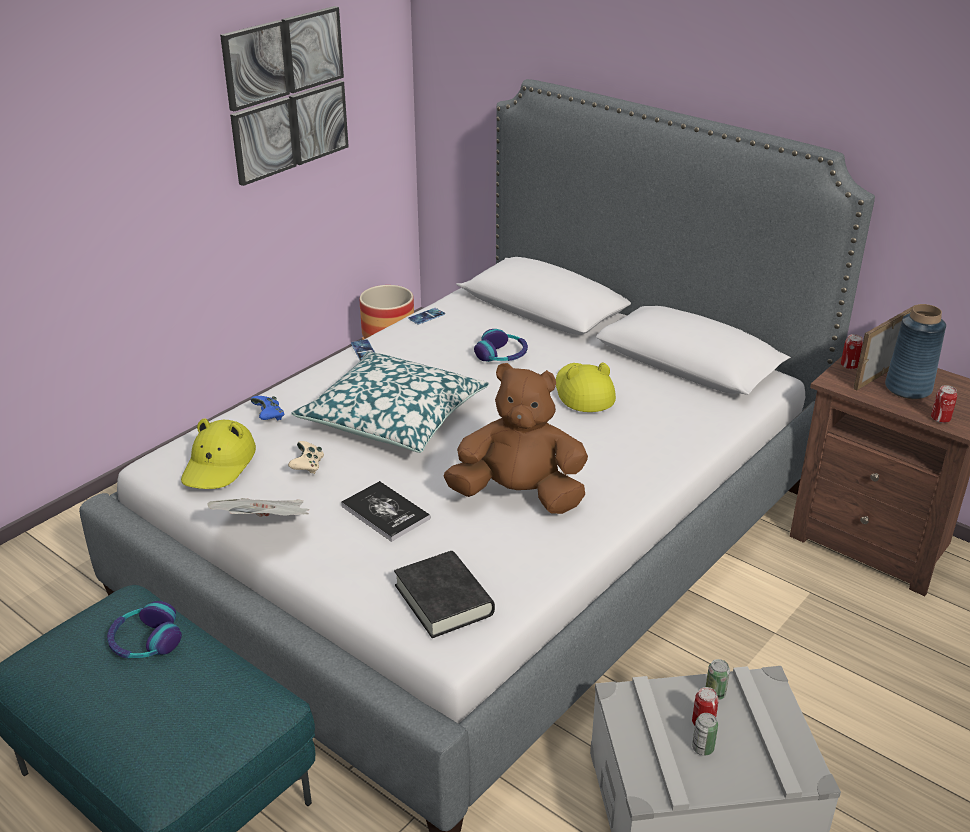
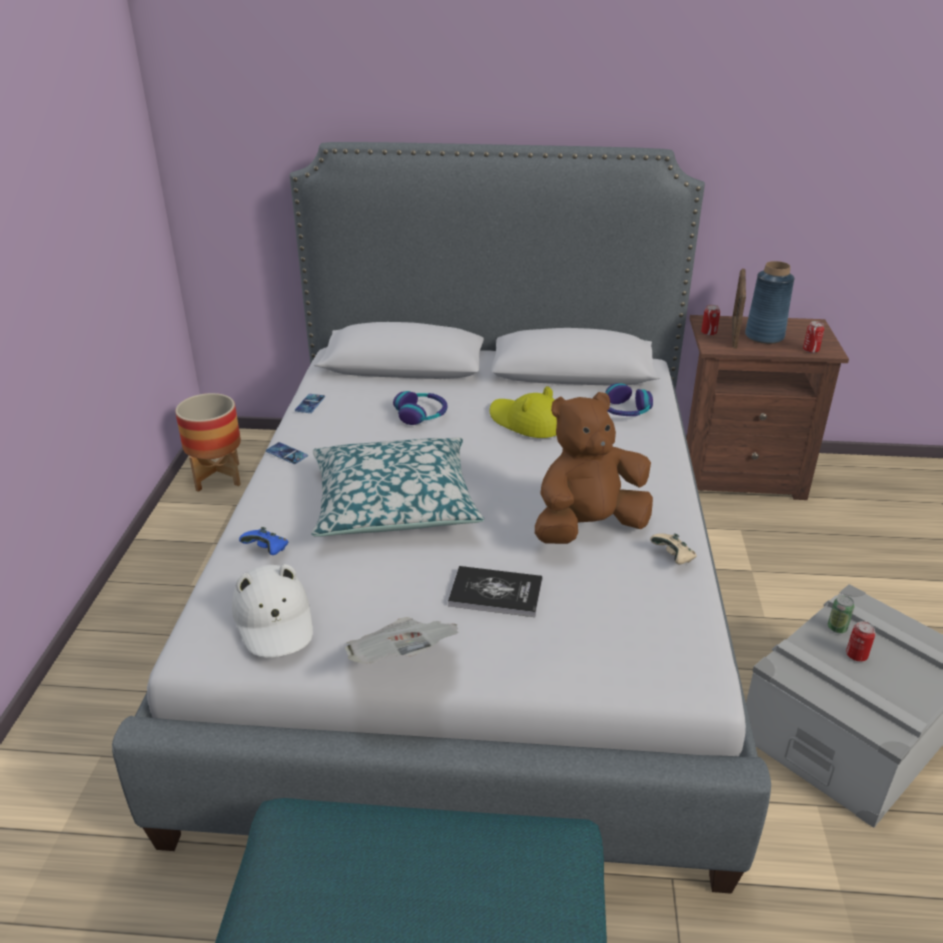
camera: 35 degrees left, 0 degrees up
(145, 641) = (381, 853): headphones -> headphones (624, 410)
(219, 464) = (274, 620): yellow hat -> white hat
(287, 94) = (74, 199): picture -> none
(307, 466) = (371, 582): beige game controller -> beige game controller (673, 558)
(444, 600) = (646, 647): black book -> none
(703, 748) = (879, 675): can -> none

